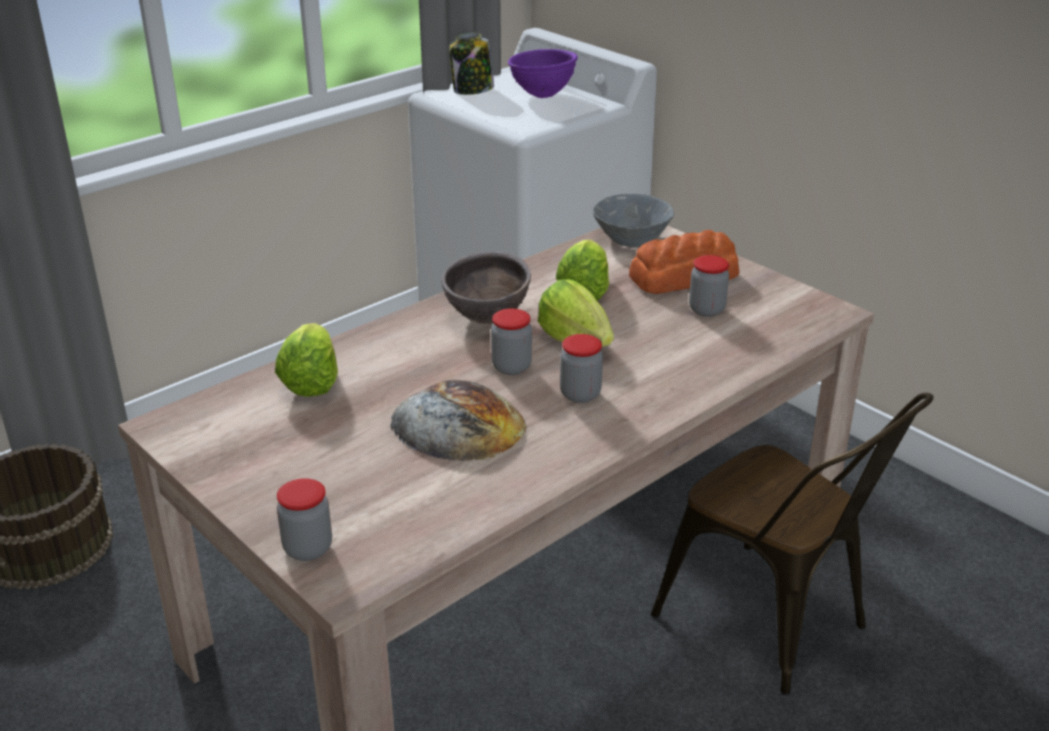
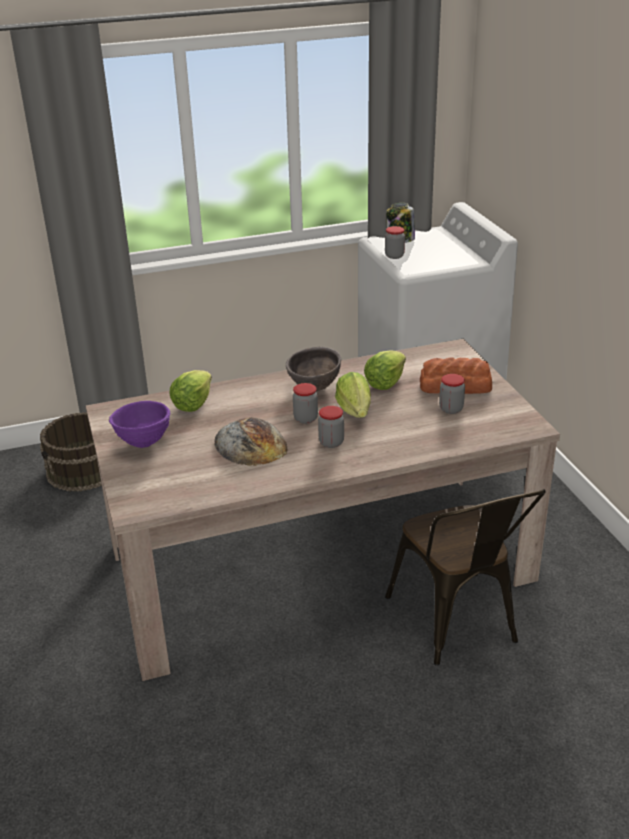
camera: 25 degrees right, 0 degrees up
(308, 548) = (129, 488): jar -> jar (394, 256)
(542, 95) = (441, 250): purple bowl -> purple bowl (144, 443)
(631, 238) = (443, 355): grey bowl -> none

